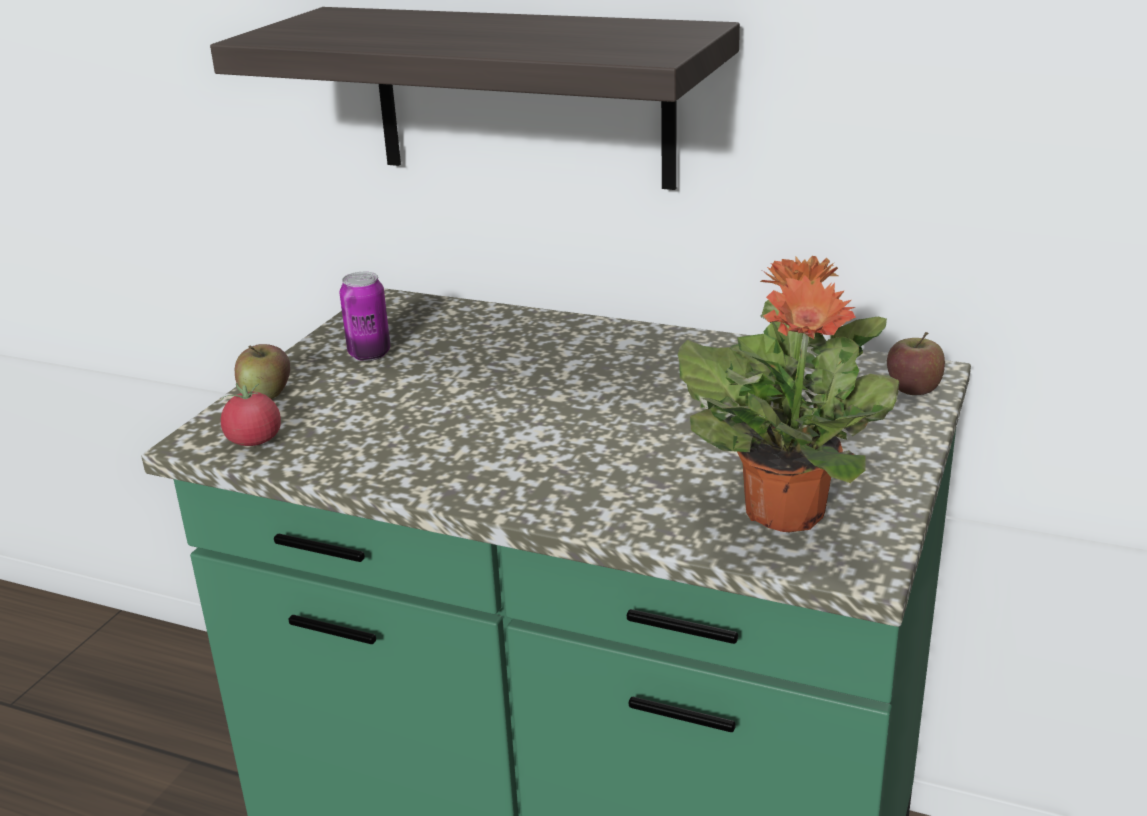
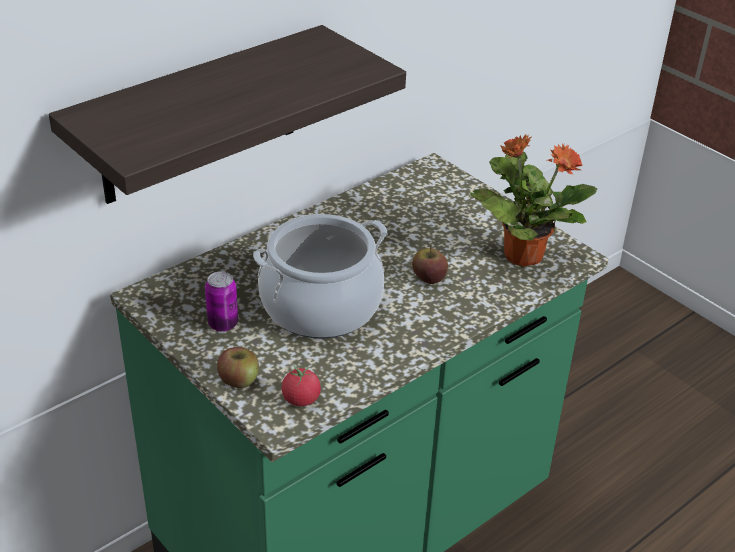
camera: 65 degrees left, 10 degrees up
(464, 397) = (321, 306): none -> cooking pot
(913, 388) = (445, 177): apple -> apple (428, 278)

